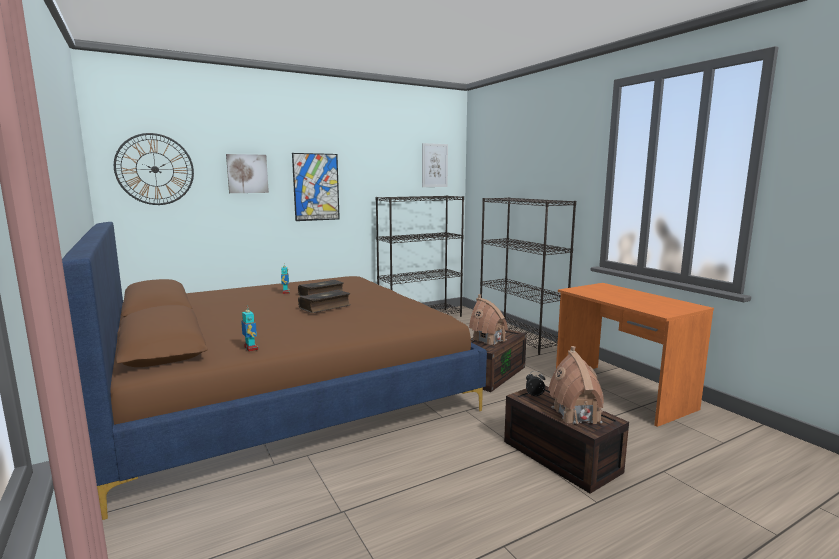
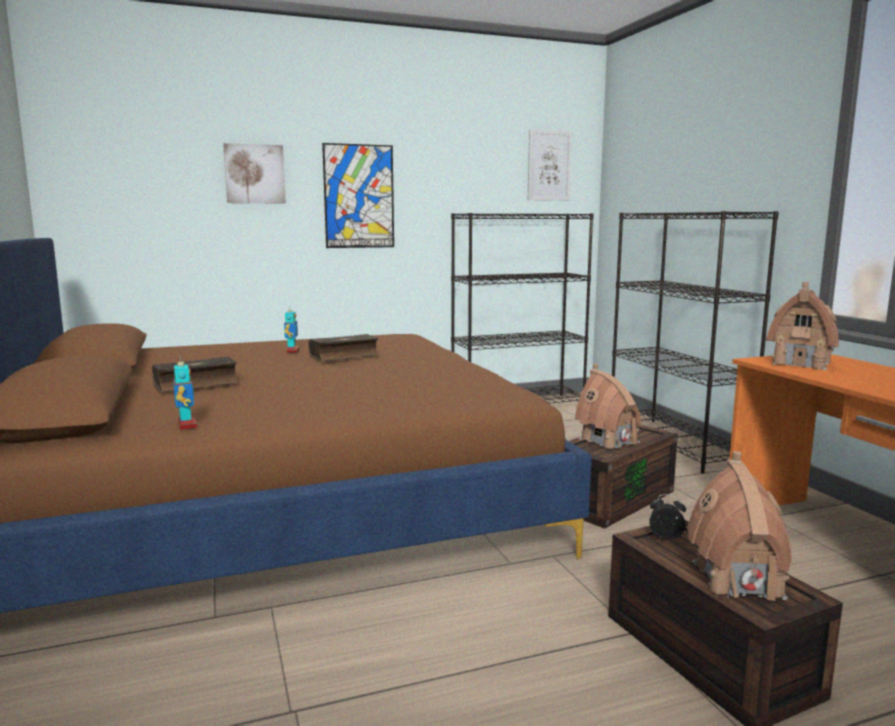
camera: 10 degrees right, 0 degrees up
(155, 169) = (120, 165): wall clock -> none
(325, 307) = (336, 372): book -> book (196, 384)
(595, 291) = (801, 363): none -> toy house

